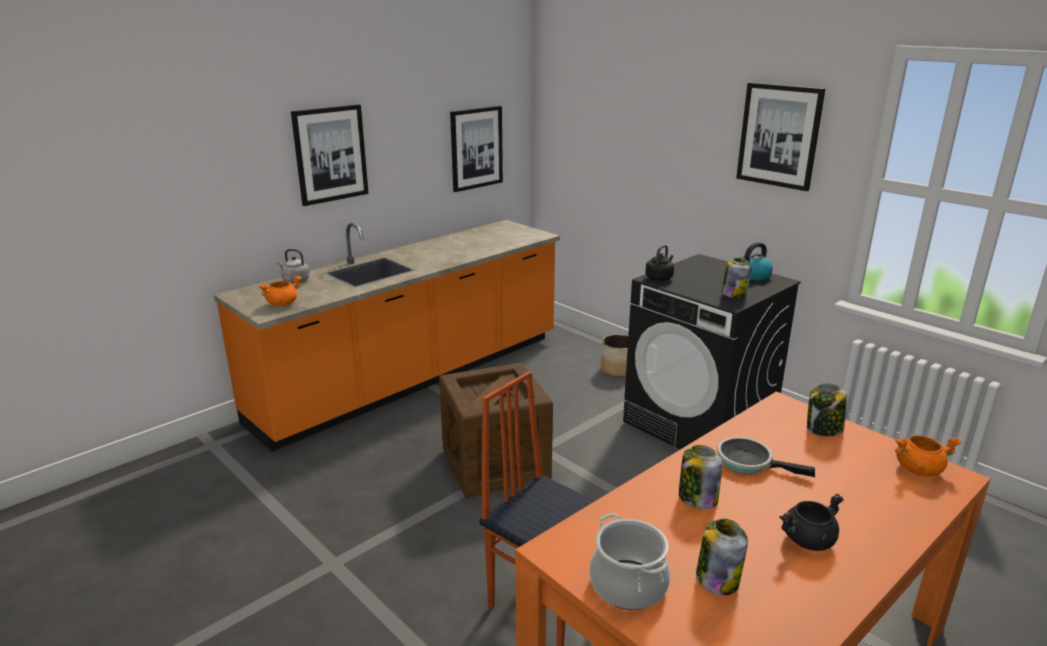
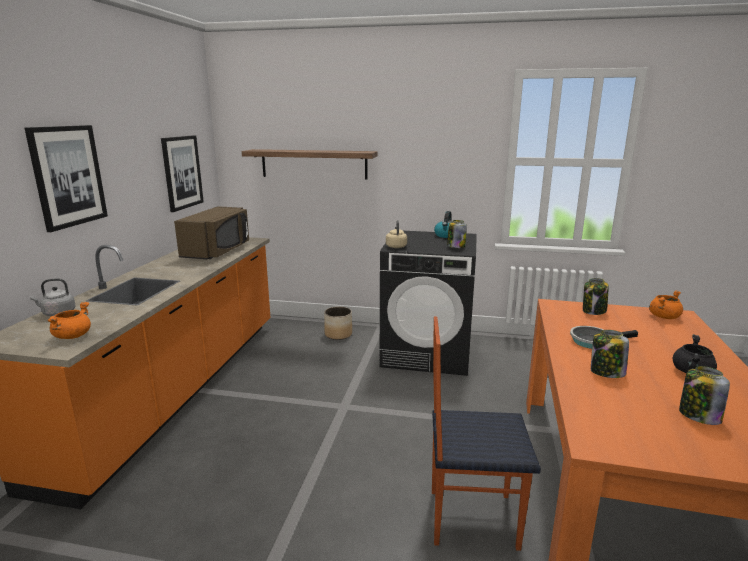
camera: 35 degrees left, 5 degrees down
(488, 242) = (218, 251): none -> brown microwave
(495, 464) = (321, 431): crate -> none
(628, 151) = (314, 164): none -> shelf
(628, 585) = (670, 445): cooking pot -> none
(659, 278) = (396, 246): black kettle -> beige kettle
(779, 136) = (440, 137): picture -> none

